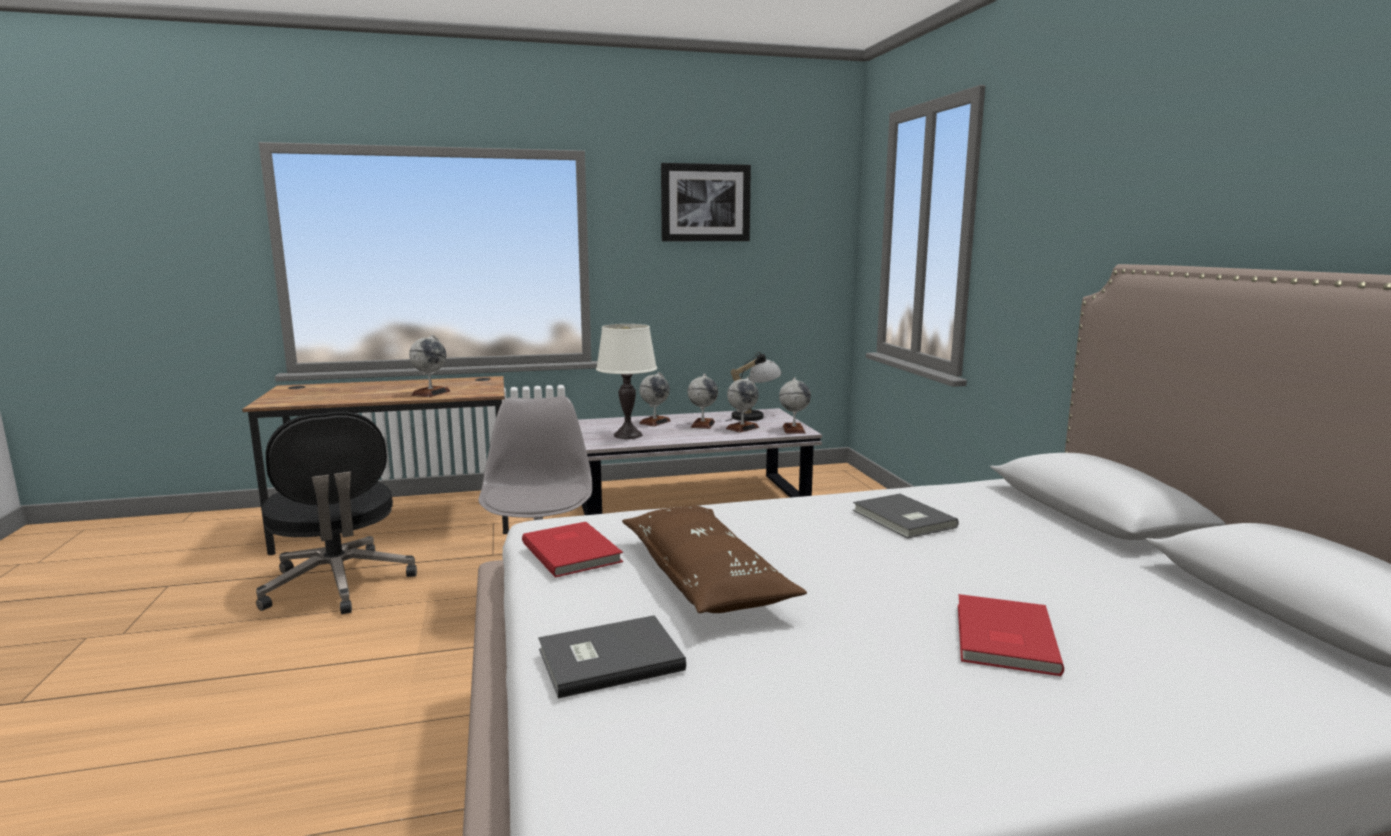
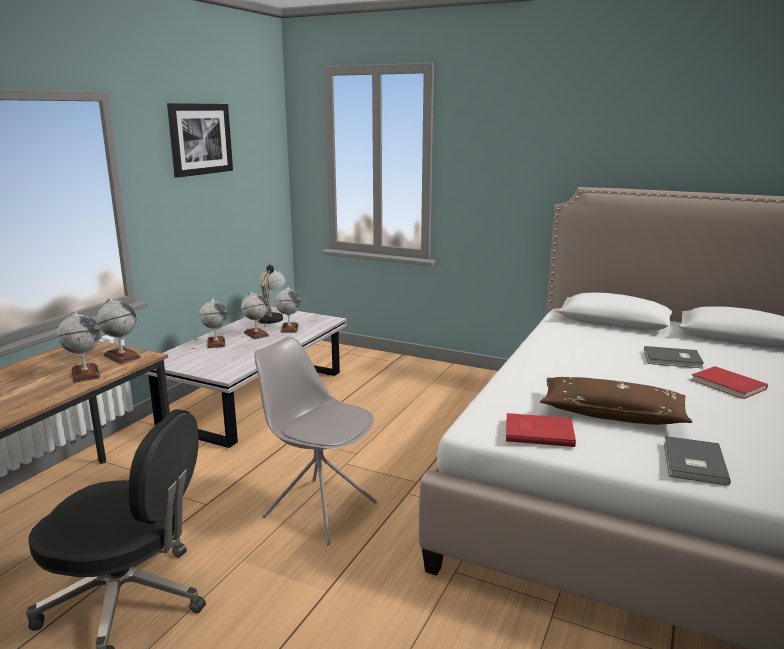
camera: 50 degrees left, 5 degrees up
(628, 435) = (228, 360): white table lamp -> none
(793, 429) = (323, 320): globe -> globe (122, 356)
(902, 519) = (581, 351): grey book -> grey book (673, 359)

